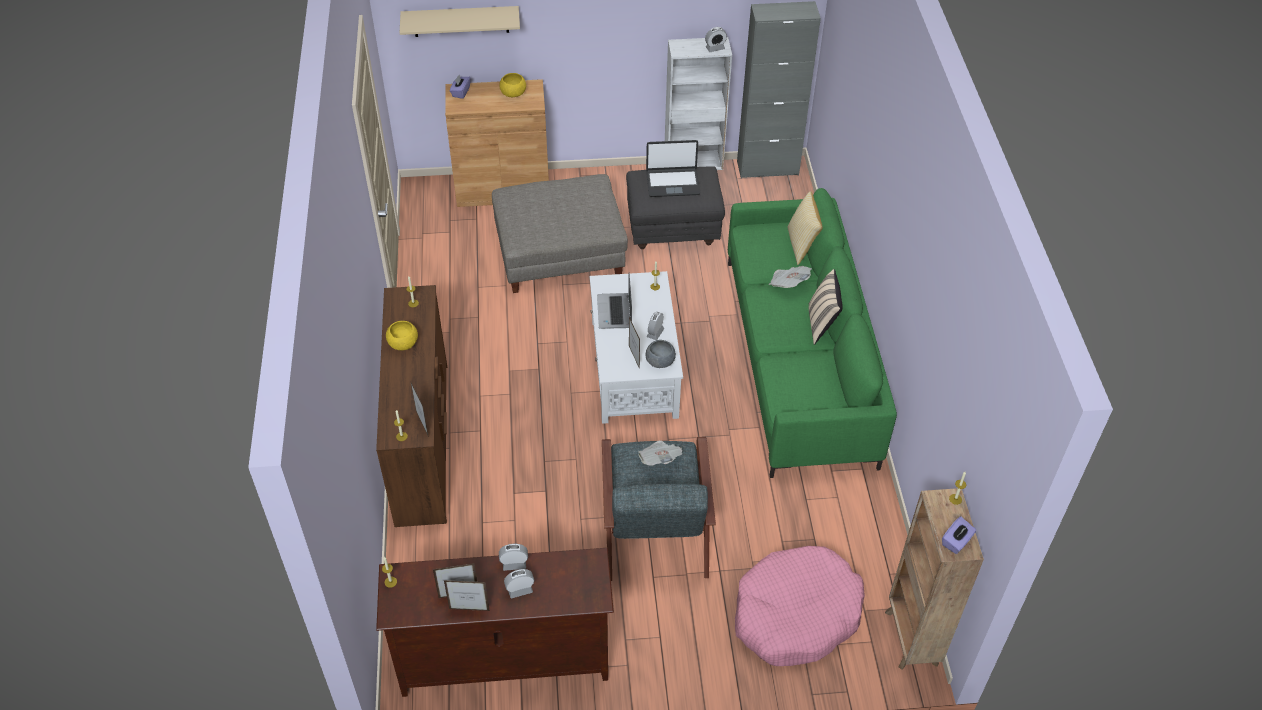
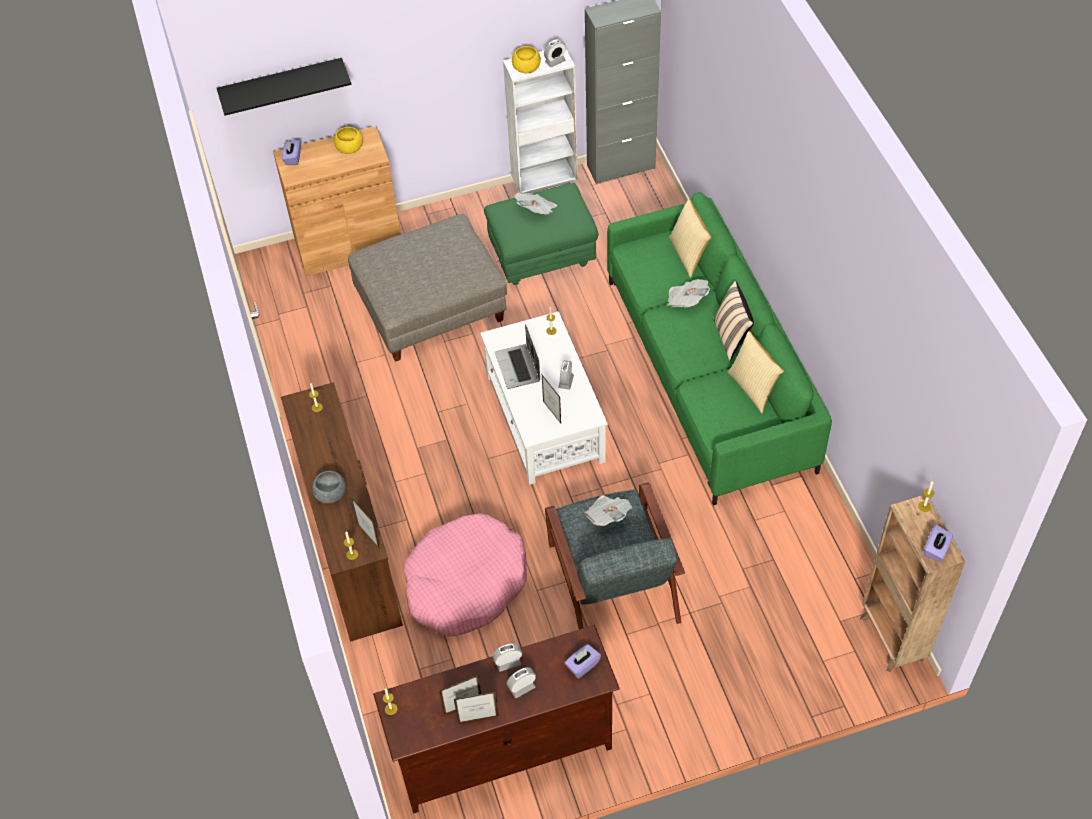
camera: 10 degrees left, 5 degrees up
(403, 343) = (321, 454): yellow bowl -> yellow bowl (526, 68)
(461, 21) = (282, 85): beige shelf -> black shelf
(584, 582) = (582, 665): none -> purple tissue box
(660, 361) = (580, 412): grey bowl -> grey bowl (331, 494)
(672, 183) = (536, 211): laptop -> newspaper
(673, 230) = (542, 257): grey ottoman -> green ottoman
(795, 615) = (775, 640): pink dog bed -> pink dog bed (465, 583)
(830, 372) = (753, 388): none -> pillow

